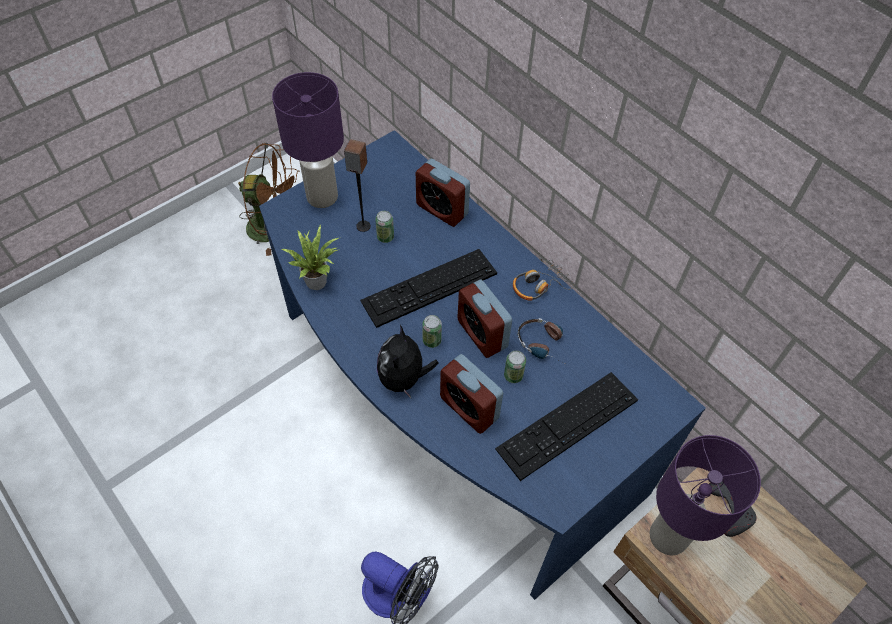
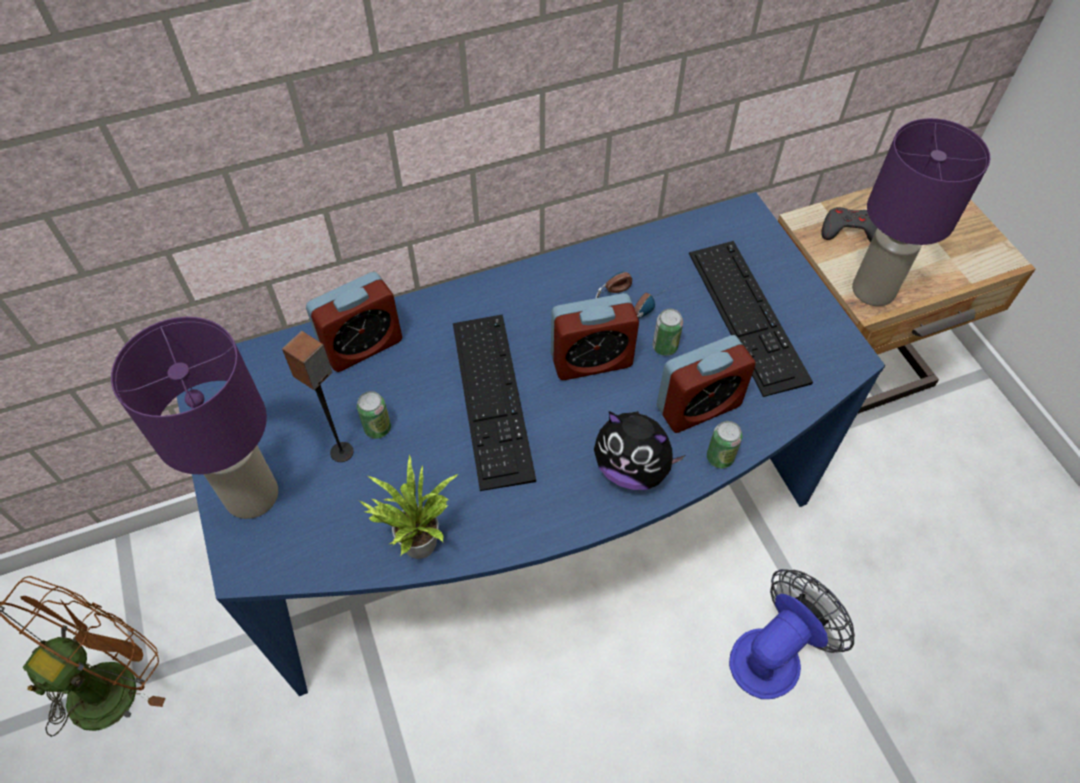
camera: 70 degrees left, 0 degrees up
(432, 340) = (582, 419): can -> can (719, 458)
(539, 285) = (539, 279): headphones -> none

